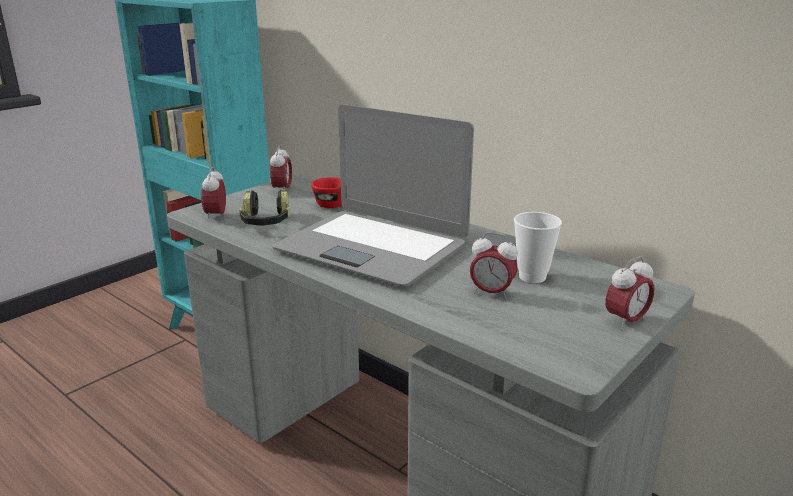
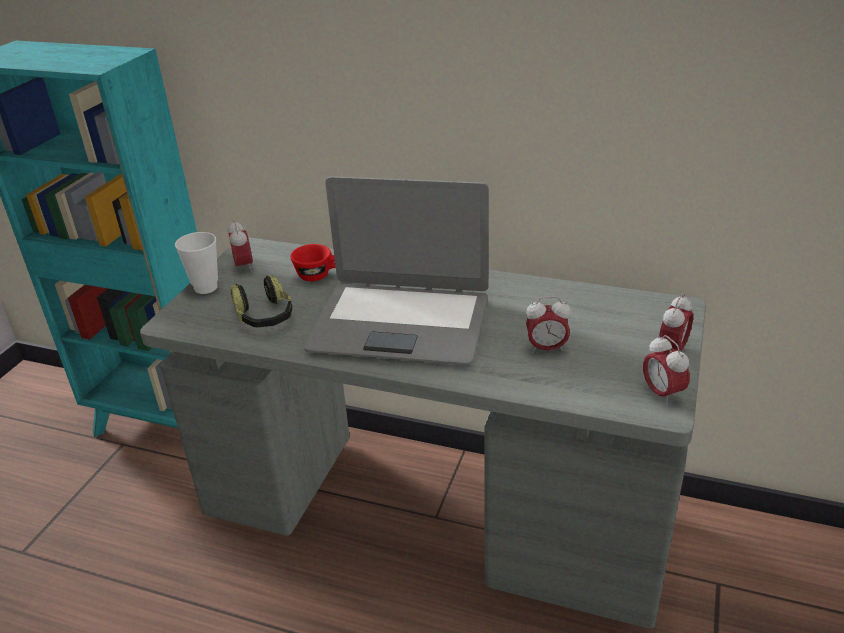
camera: 20 degrees left, 10 degrees up
(216, 216) = (201, 321): alarm clock -> alarm clock (662, 394)
(532, 277) = (568, 320): cup -> cup (206, 287)

